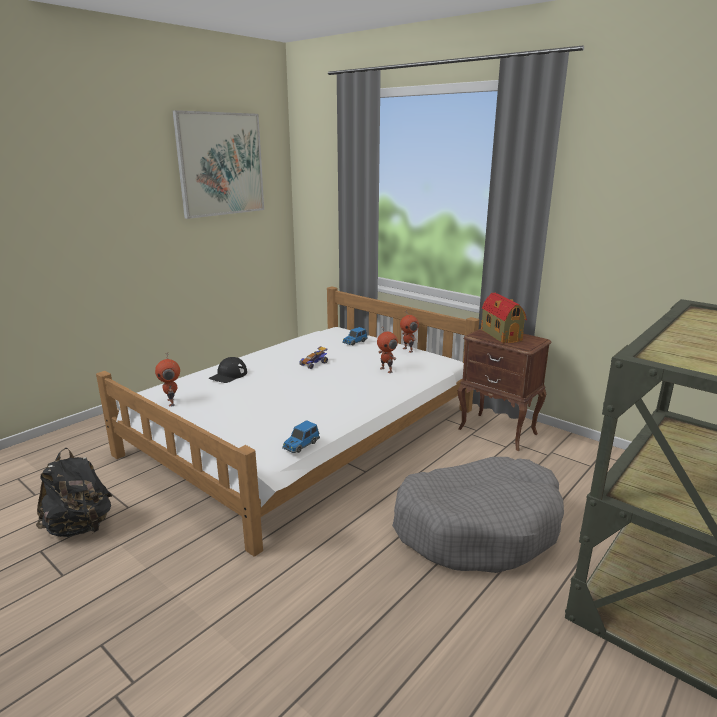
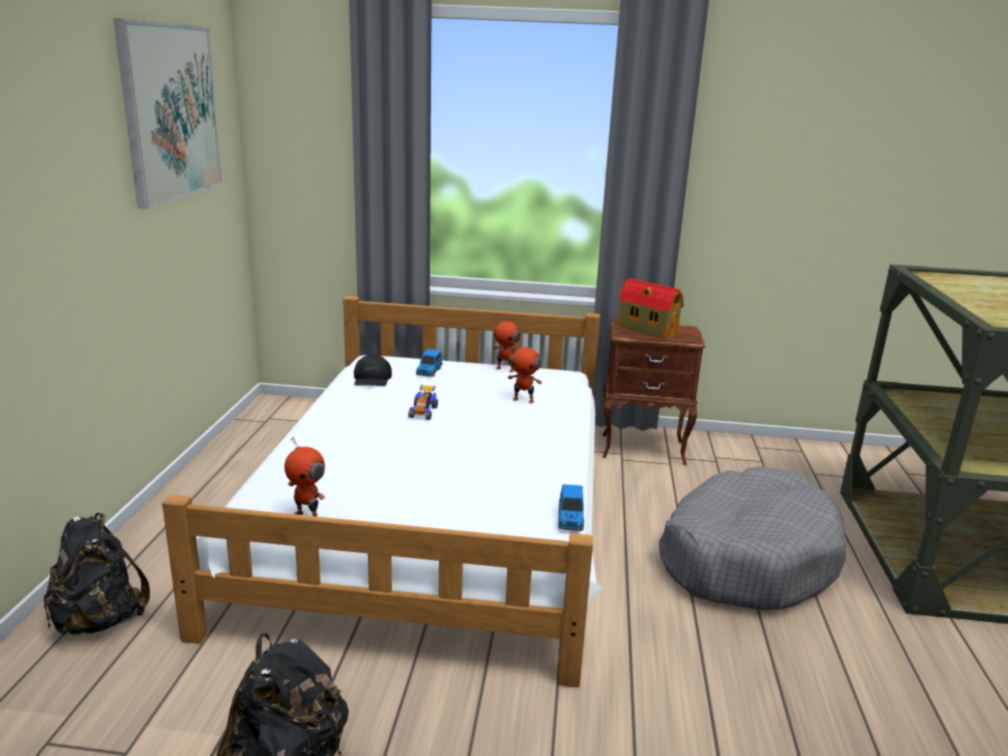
camera: 35 degrees left, 0 degrees up
(96, 434) = (100, 620): none -> black backpack
(228, 375) = (329, 456): black cap -> black cap (372, 378)

